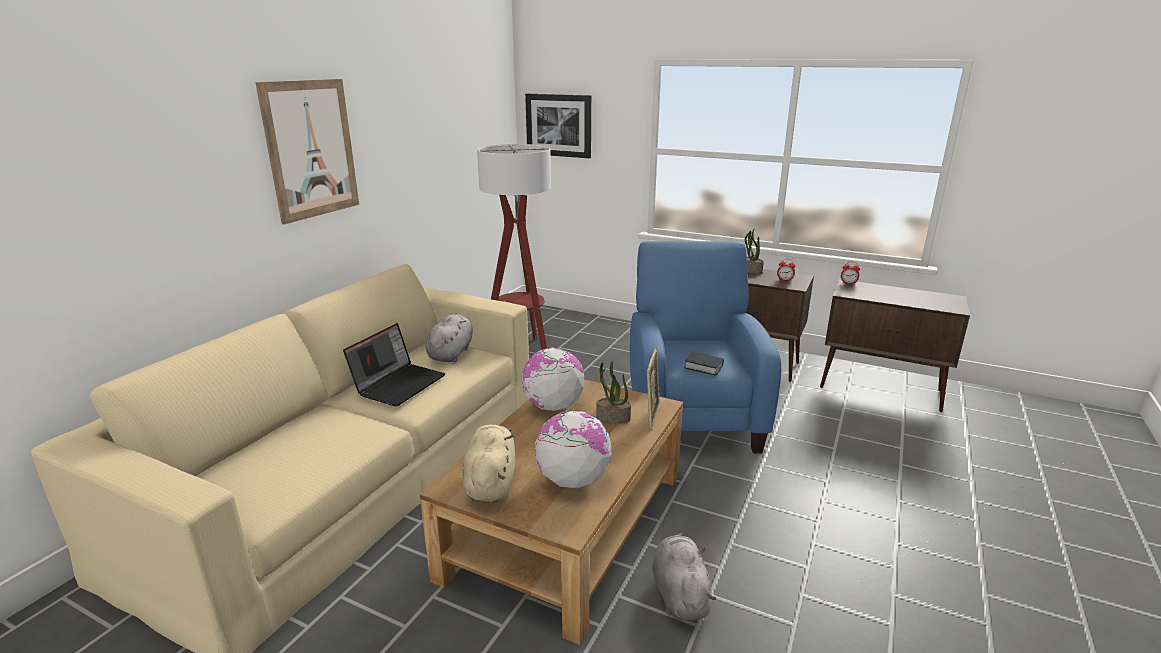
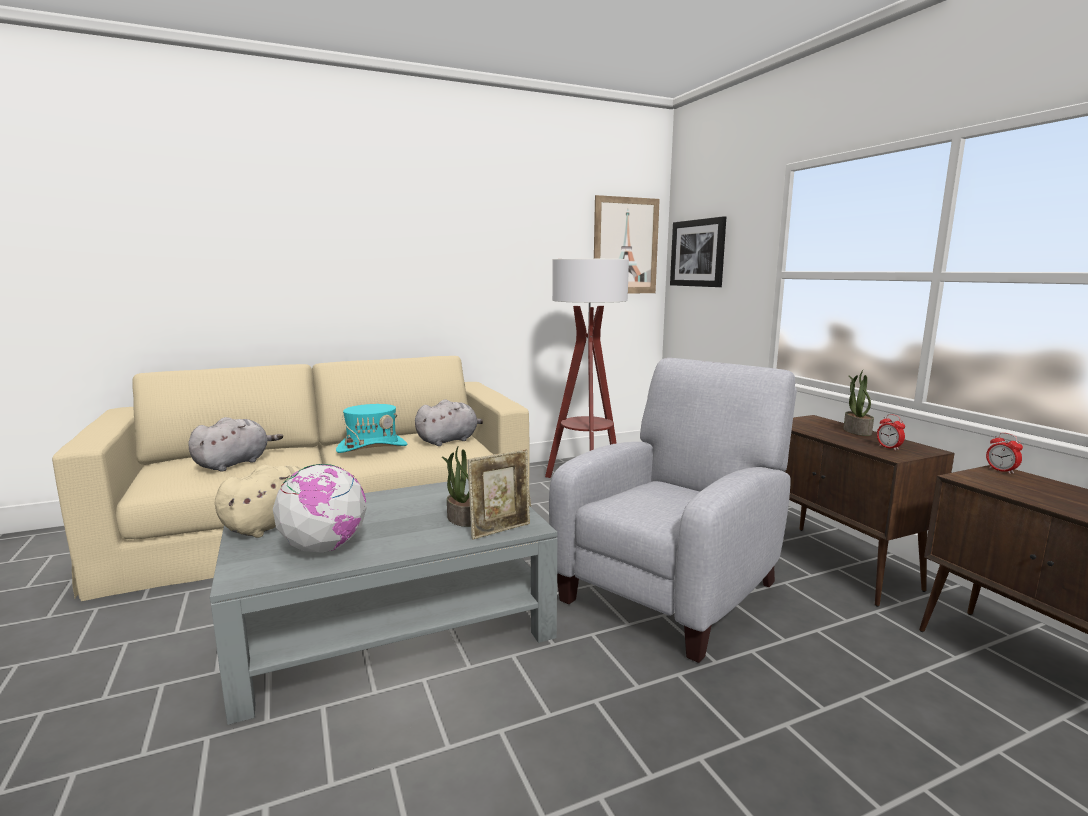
camera: 40 degrees right, 10 degrees down
(311, 149) = (390, 243): picture -> picture (625, 246)
(399, 384) = (372, 447): laptop -> turquoise hat
(553, 406) = (435, 494): globe -> none
(568, 523) = (393, 624): brown coffee table -> grey coffee table
(679, 593) = (369, 743): grey plush toy -> grey plush toy (235, 463)
(691, 413) = (675, 588): blue armchair -> grey armchair
(703, 367) = (636, 508): book -> none

